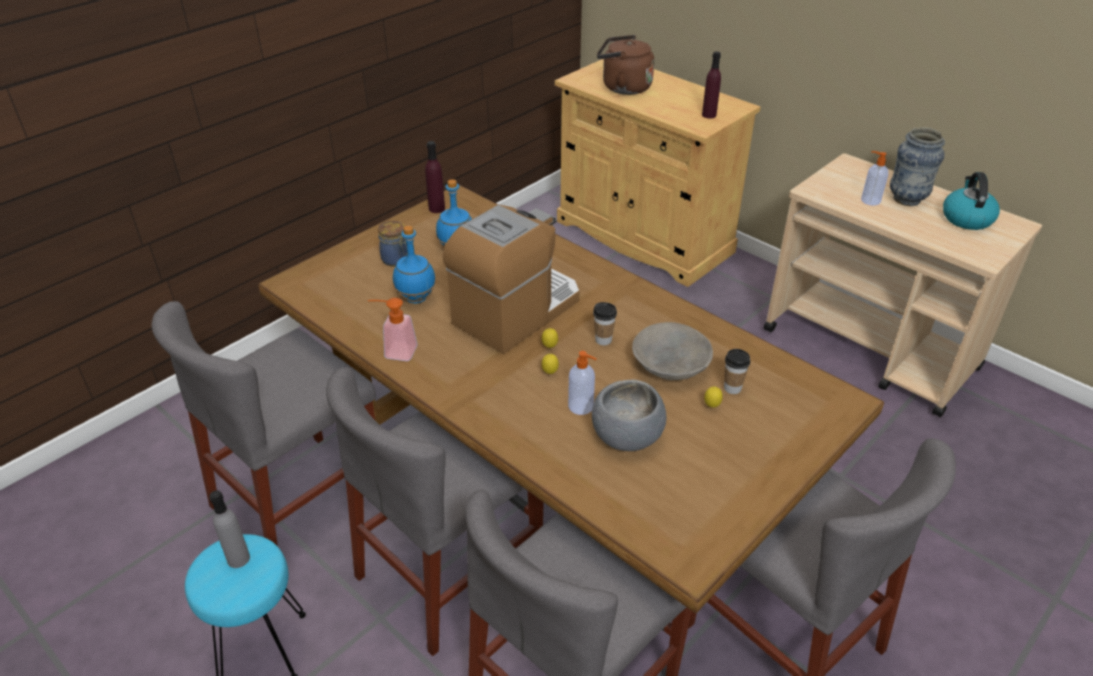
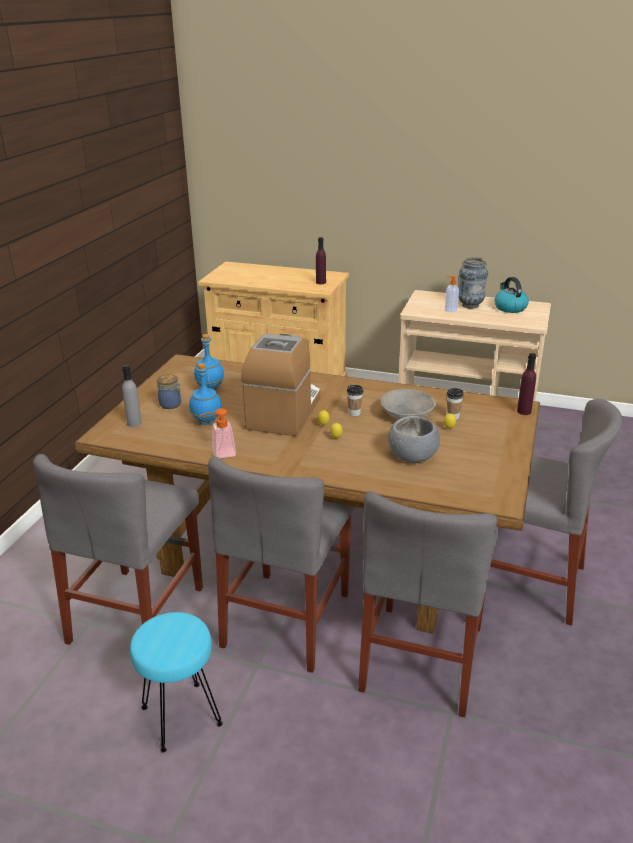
camera: 25 degrees left, 10 degrees down
(238, 558) = (168, 629): grey bottle -> grey bottle (134, 423)
(436, 208) = (173, 370): purple bottle -> purple bottle (524, 411)
(581, 406) = (372, 449): soap dispenser -> none
(623, 87) = (250, 277): brown kettle -> none

